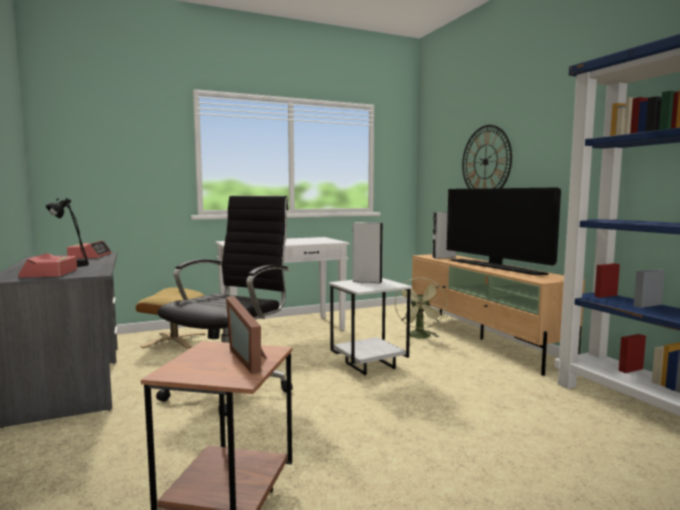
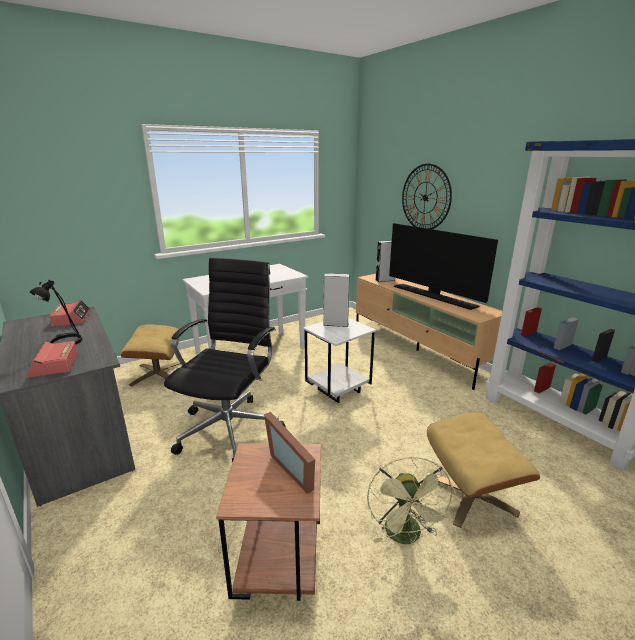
camera: 10 degrees left, 15 degrees up
(420, 337) = (369, 351): green fan -> green fan (406, 537)
(505, 467) = (470, 494): none -> beige ottoman

